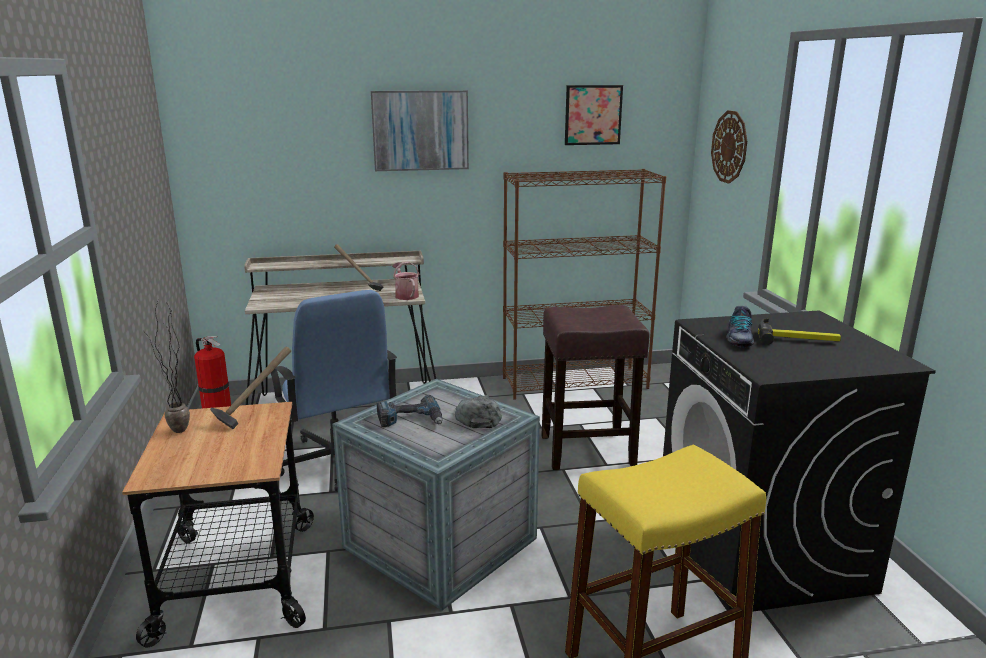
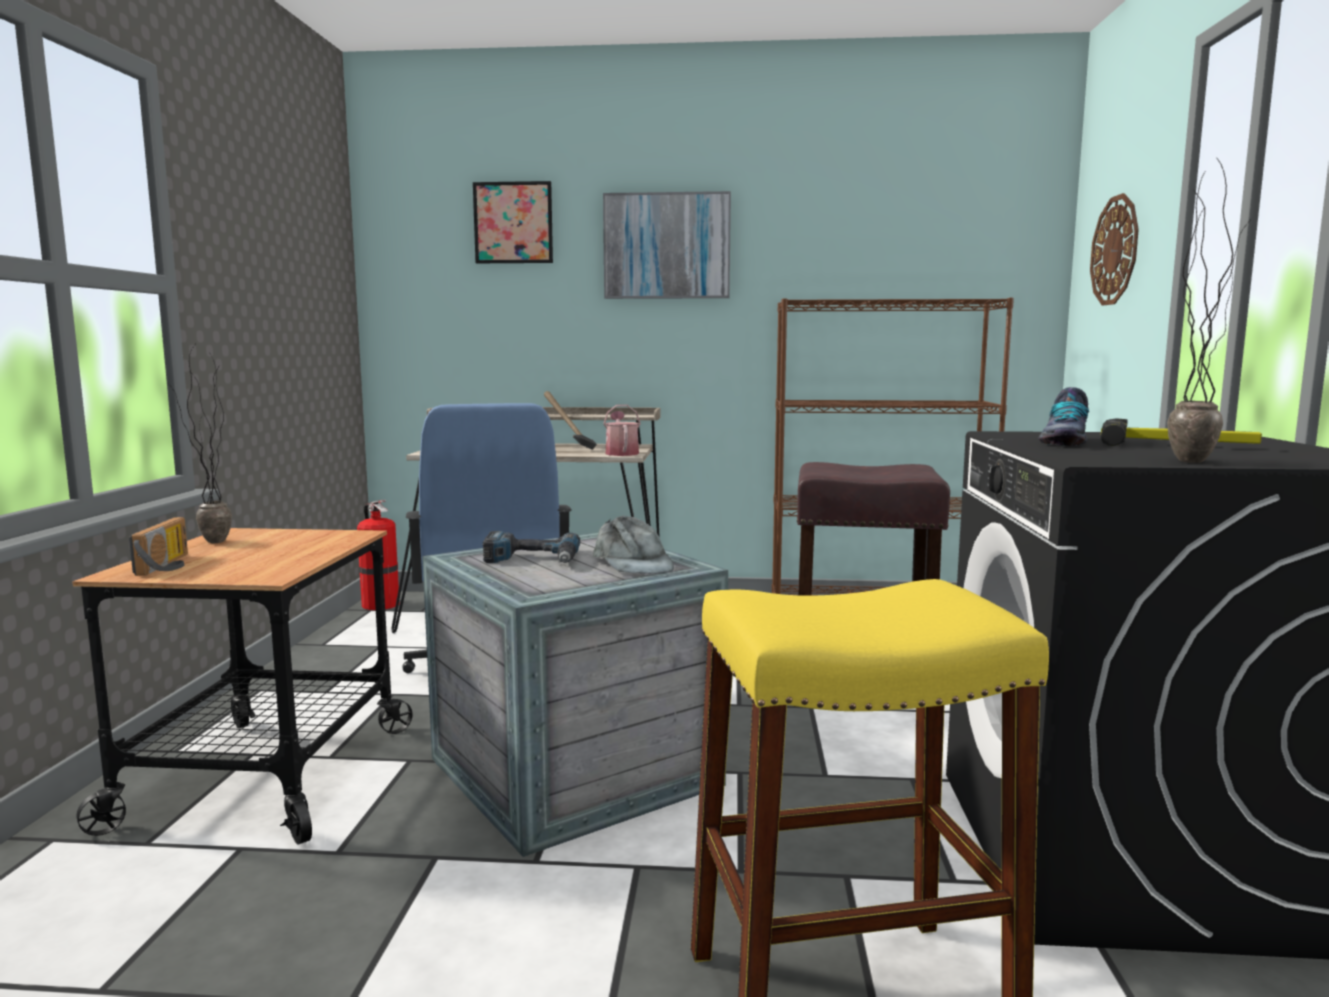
camera: 15 degrees right, 10 degrees down
(175, 464) = (170, 565): none -> radio
(254, 413) = (325, 535): hammer -> none
(477, 416) = (632, 563): grey cap -> grey cap turned 150 degrees clockwise
(593, 115) = (910, 226): picture -> picture (513, 223)
(816, 367) = (1194, 460): none -> potted plant

